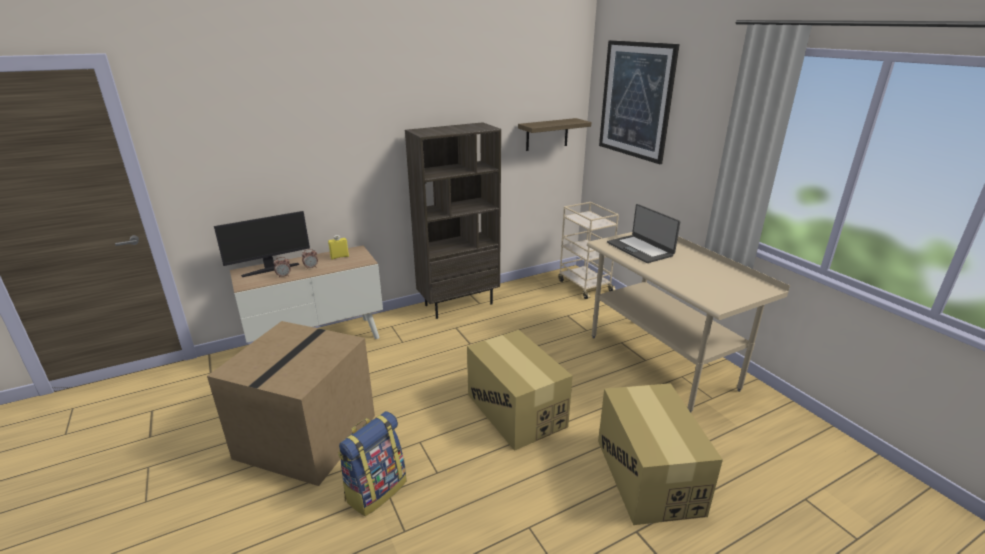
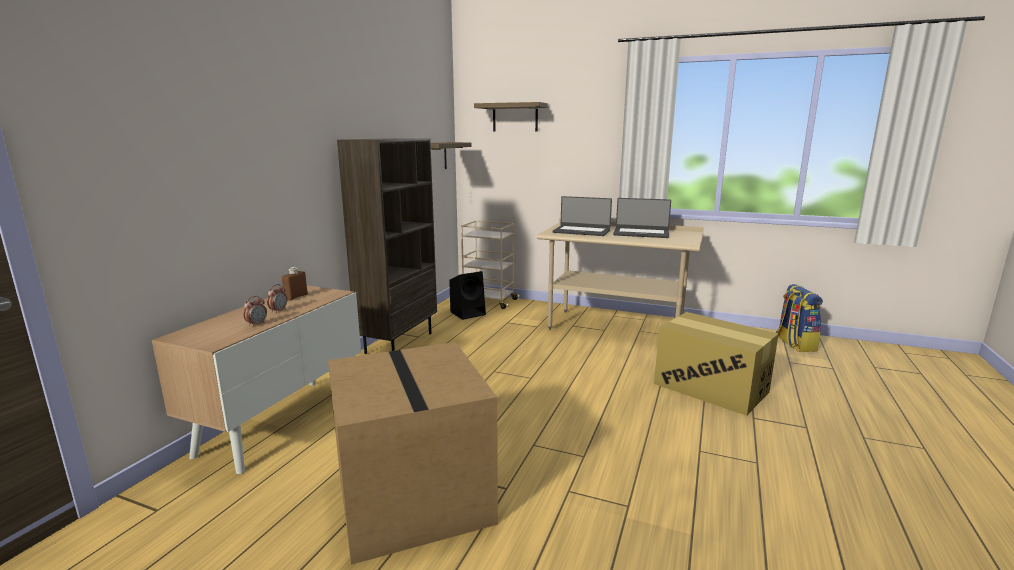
camera: 40 degrees left, 10 degrees down
(270, 269) = (221, 324): monitor -> none
(339, 257) = (296, 297): yellow bottle -> brown bottle
(375, 490) = (556, 495): backpack -> backpack (794, 344)
(516, 410) = (572, 391): cardboard box -> none
(549, 293) = (468, 313): none -> black speaker
(635, 100) = (515, 117): picture -> shelf
(699, 271) = (641, 233): none -> laptop

